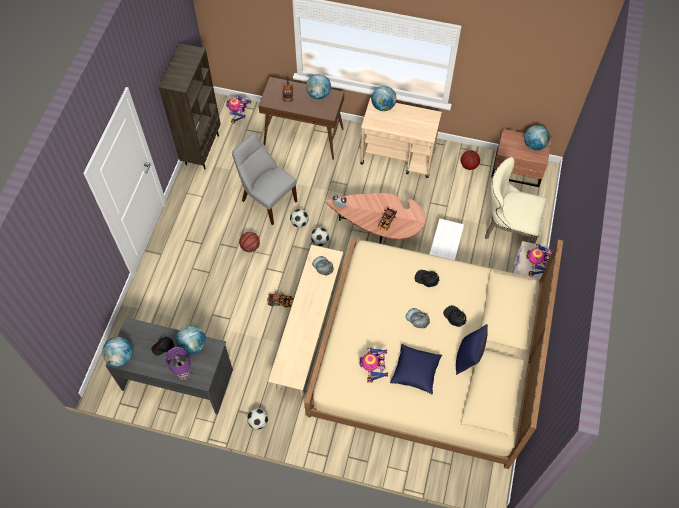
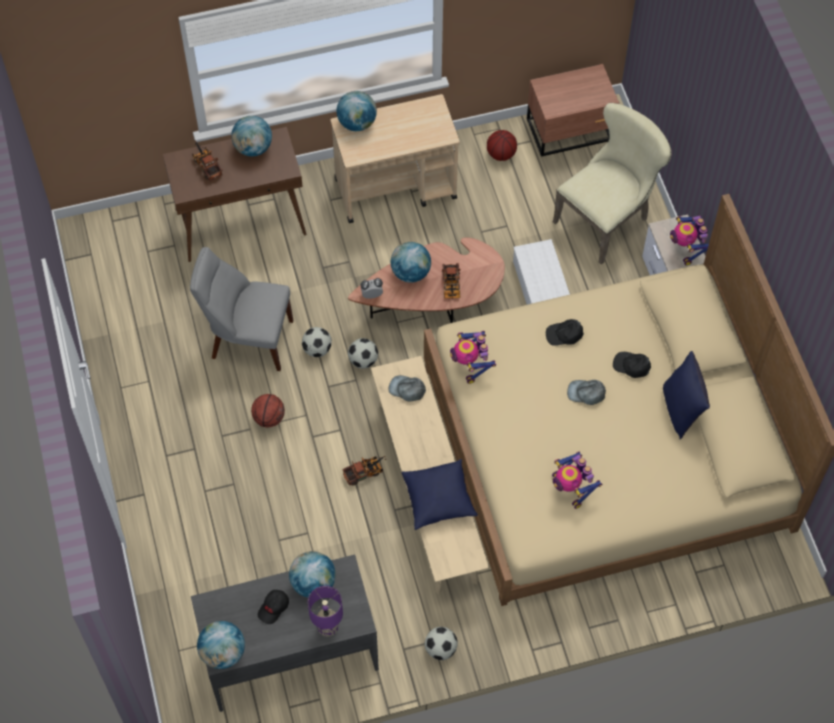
camera: 30 degrees left, 0 degrees up
(201, 149) = (99, 312): brown bookcase -> none
(239, 115) = (122, 235): toy robot -> toy robot (470, 365)
(415, 372) = (627, 463): blue pillow -> blue pillow (439, 500)
(507, 229) = (606, 218): beige chair -> beige chair turned 150 degrees clockwise
(534, 145) = (586, 84): globe -> globe (410, 272)

